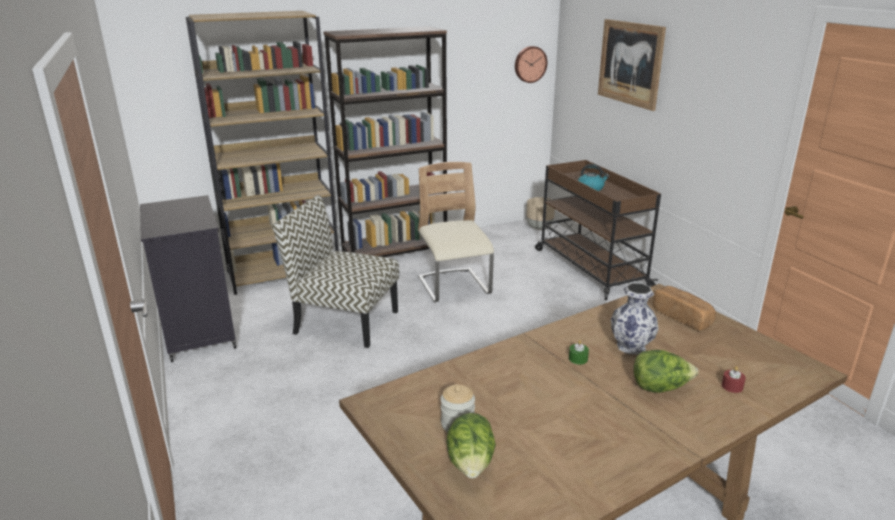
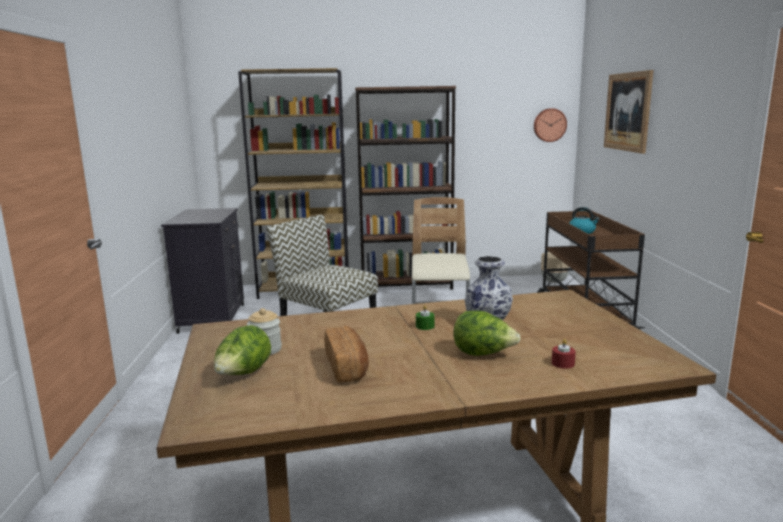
camera: 20 degrees right, 10 degrees down
(682, 317) = (567, 312): bread -> bread (347, 367)

